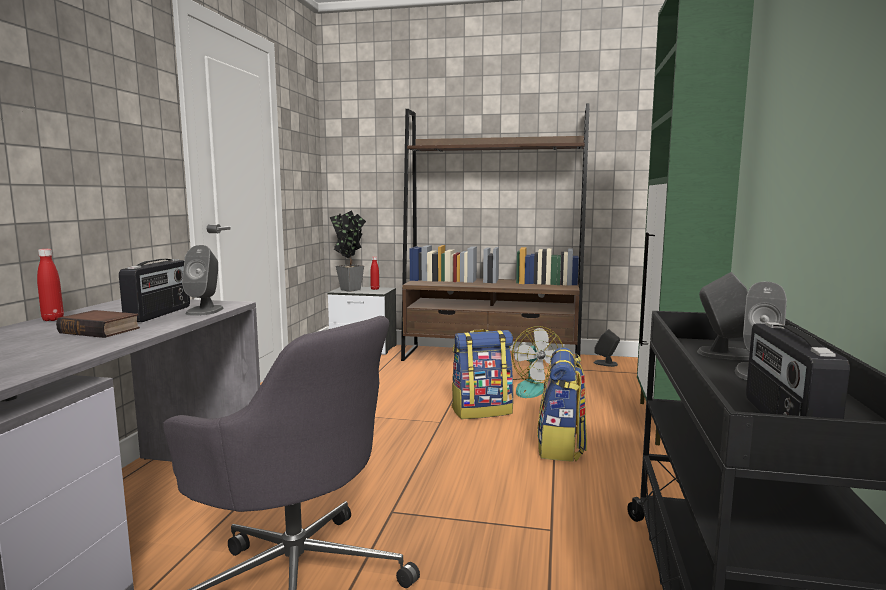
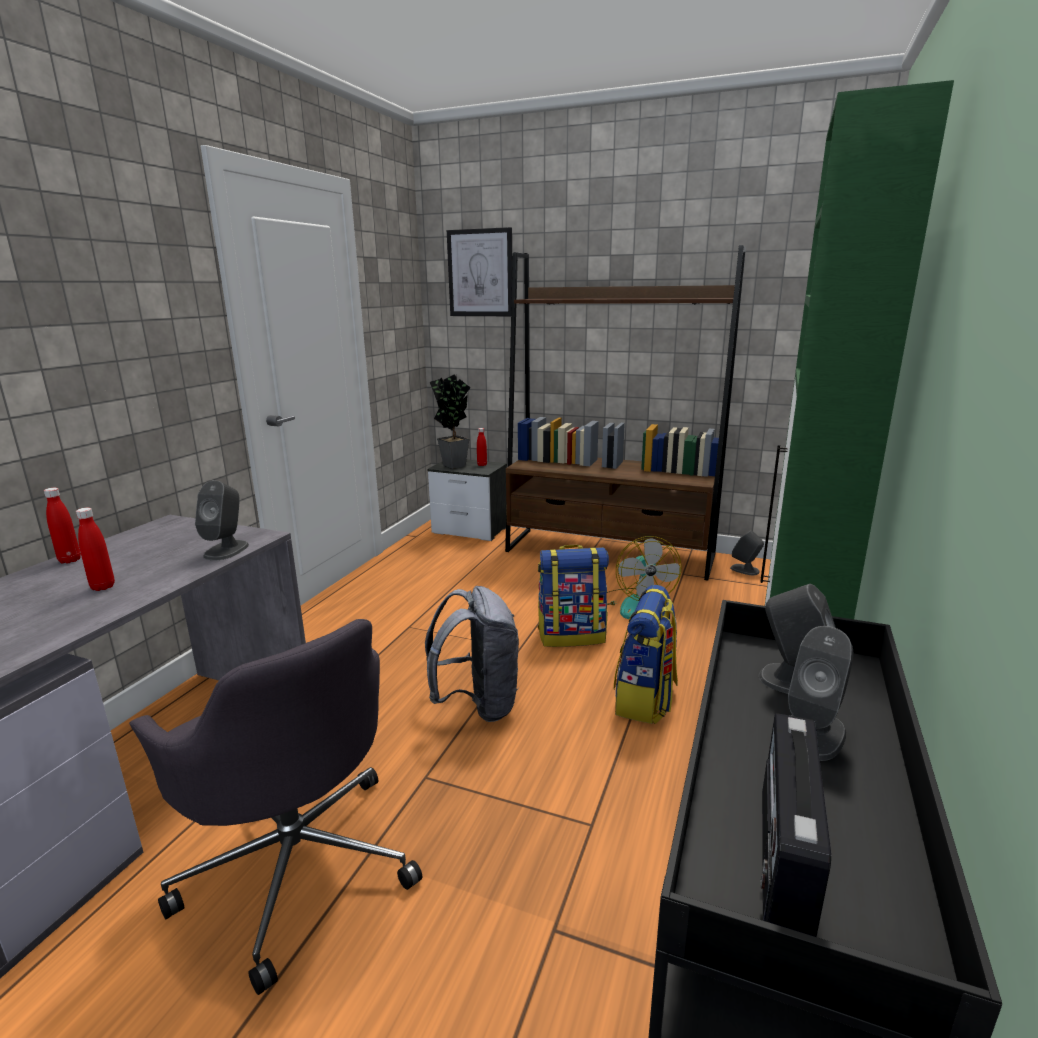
camera: 10 degrees right, 10 degrees up
(102, 330) = (103, 587): book -> red bottle
(160, 314) = (178, 554): radio -> none
(373, 129) = (480, 273): none -> picture
(419, 460) = (478, 704): none -> grey backpack

